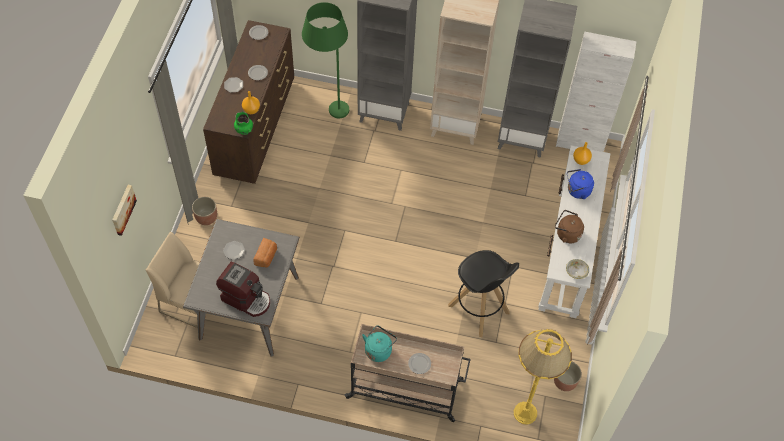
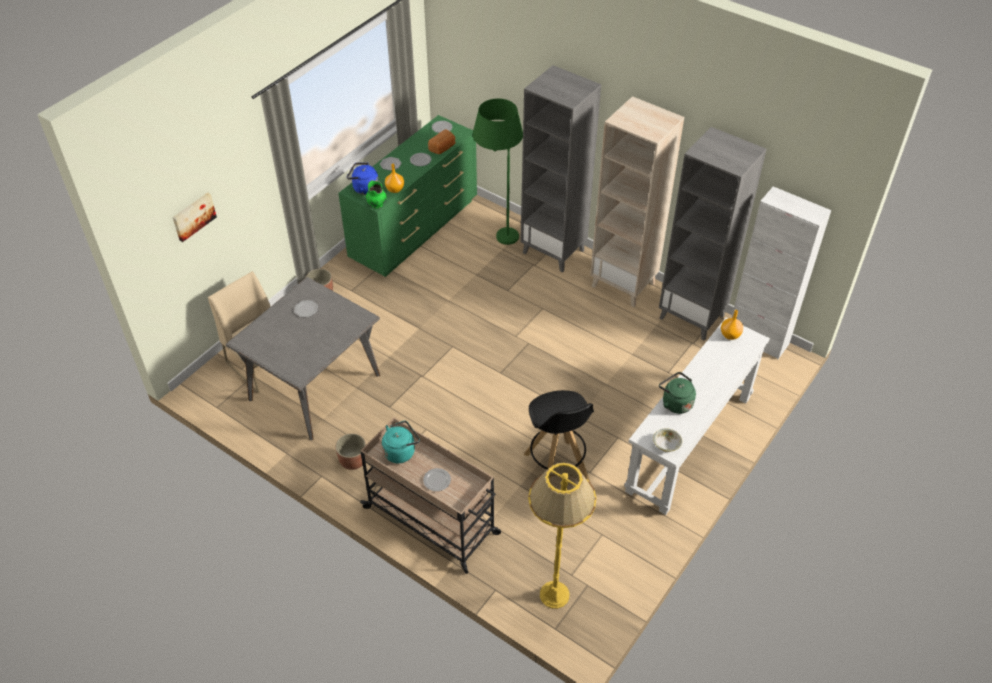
camera: 25 degrees right, 10 degrees down
(246, 298) = (291, 356): coffee machine -> none
(256, 127) = (415, 229): brown dresser -> green dresser
(266, 257) = (334, 325): bread -> bread (443, 148)
(565, 381) = (619, 578): planter -> planter (353, 460)
(566, 234) = (675, 403): brown kettle -> green kettle
(577, 191) = (710, 364): blue kettle -> blue kettle (364, 188)

